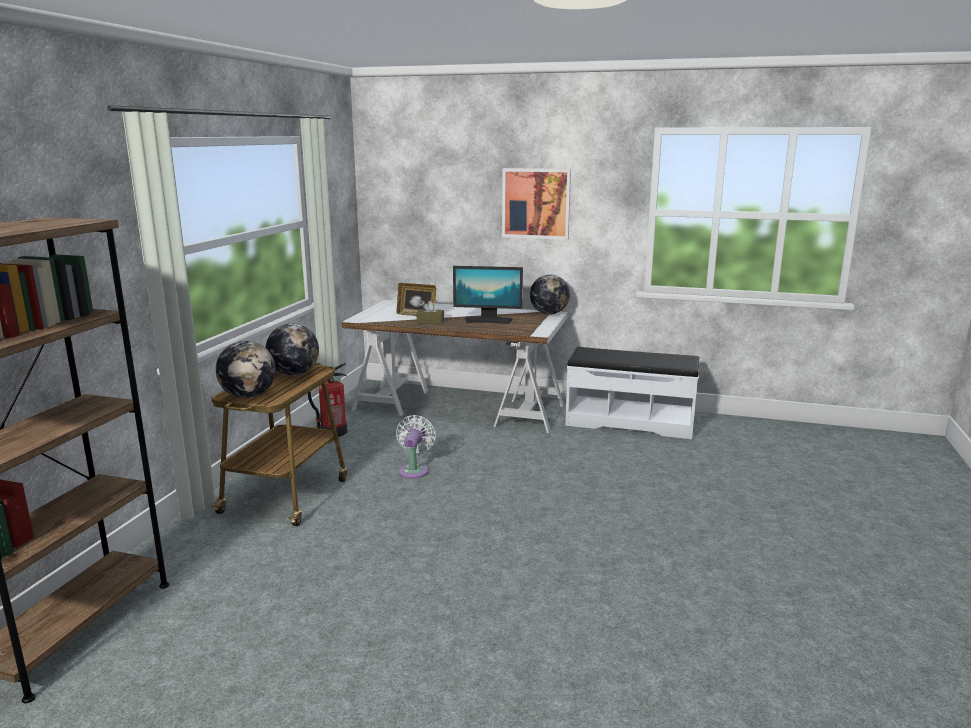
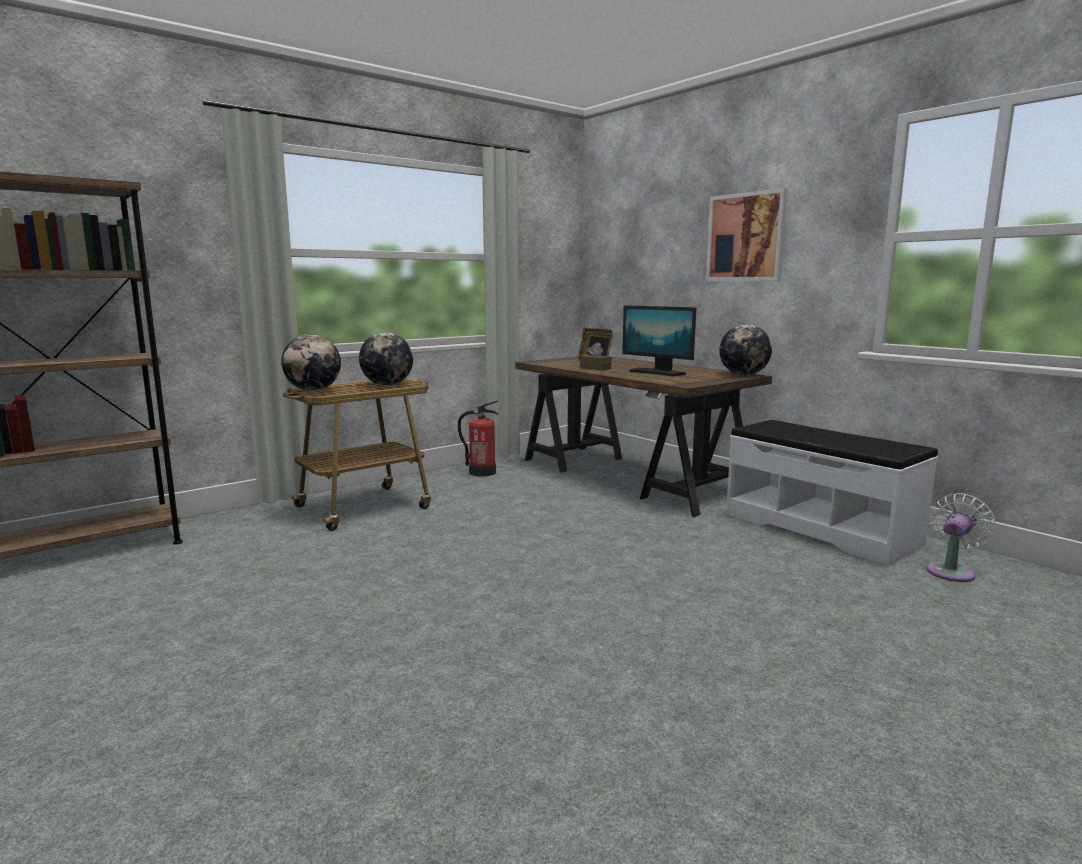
camera: 35 degrees right, 5 degrees down
(414, 470) = (499, 515): white fan -> white fan (951, 571)
(459, 407) = (631, 476): white desk -> brown desk

